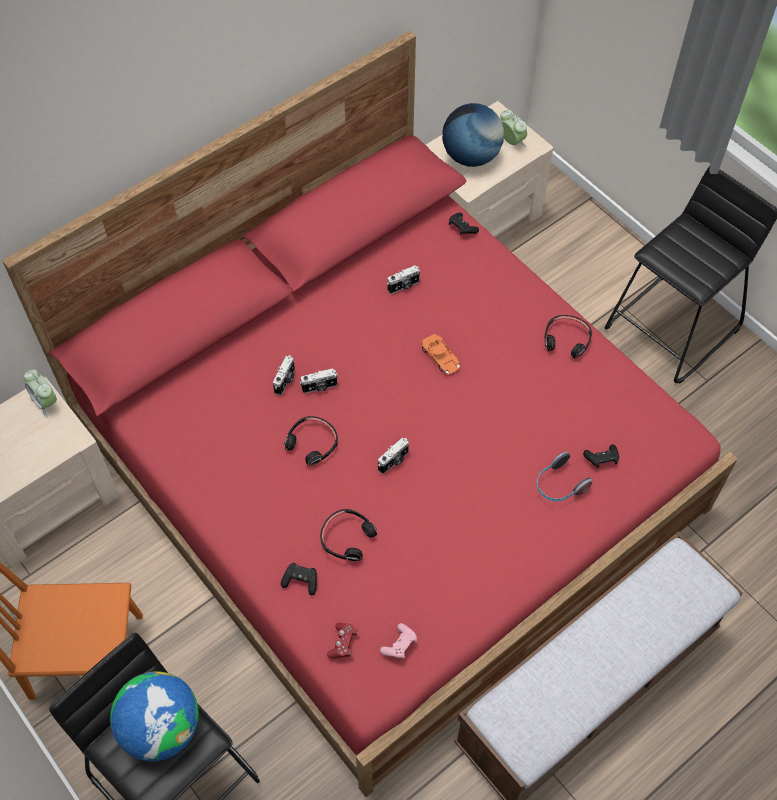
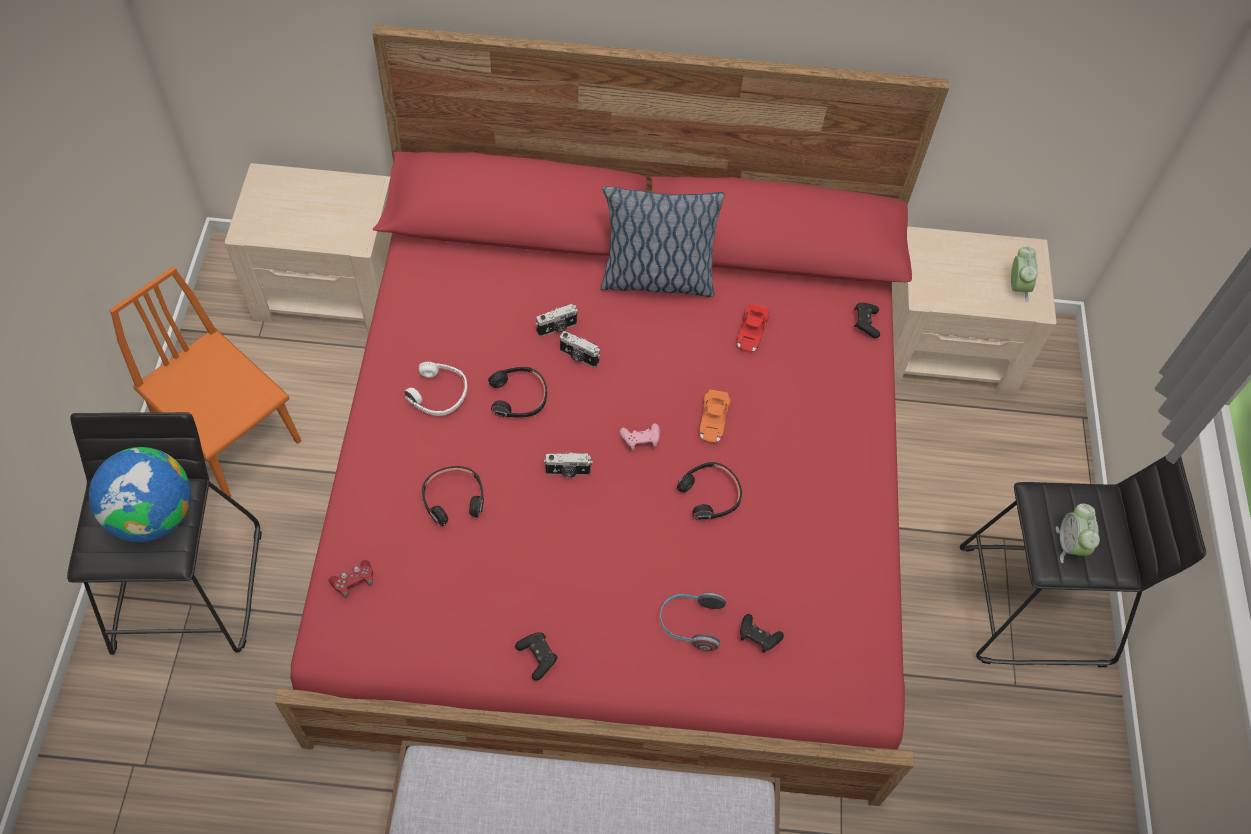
camera: 40 degrees right, 0 degrees up
(45, 402) = (368, 196): alarm clock -> alarm clock (1069, 545)
(259, 485) = (438, 394): none -> white headphones
(301, 581) = (381, 501): black game controller -> black game controller (537, 657)
(312, 300) = (656, 279): none -> pillow
(399, 645) = (395, 627): pink game controller -> pink game controller (640, 440)
(404, 286) = (751, 331): camera -> red toy car
(471, 156) = (960, 271): globe -> none
(566, 340) = (851, 502): black headphones -> black headphones (710, 495)

